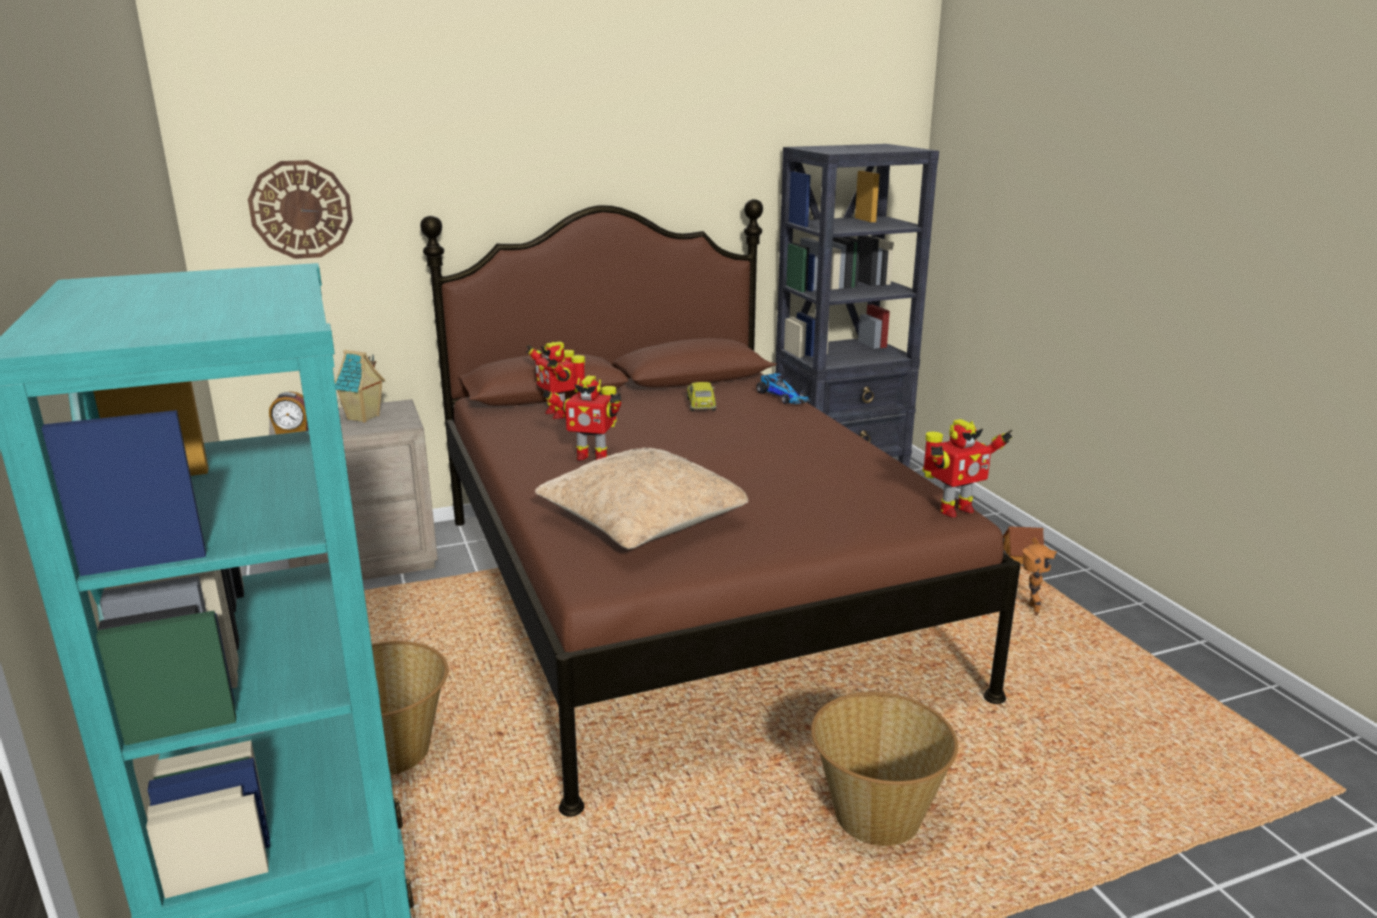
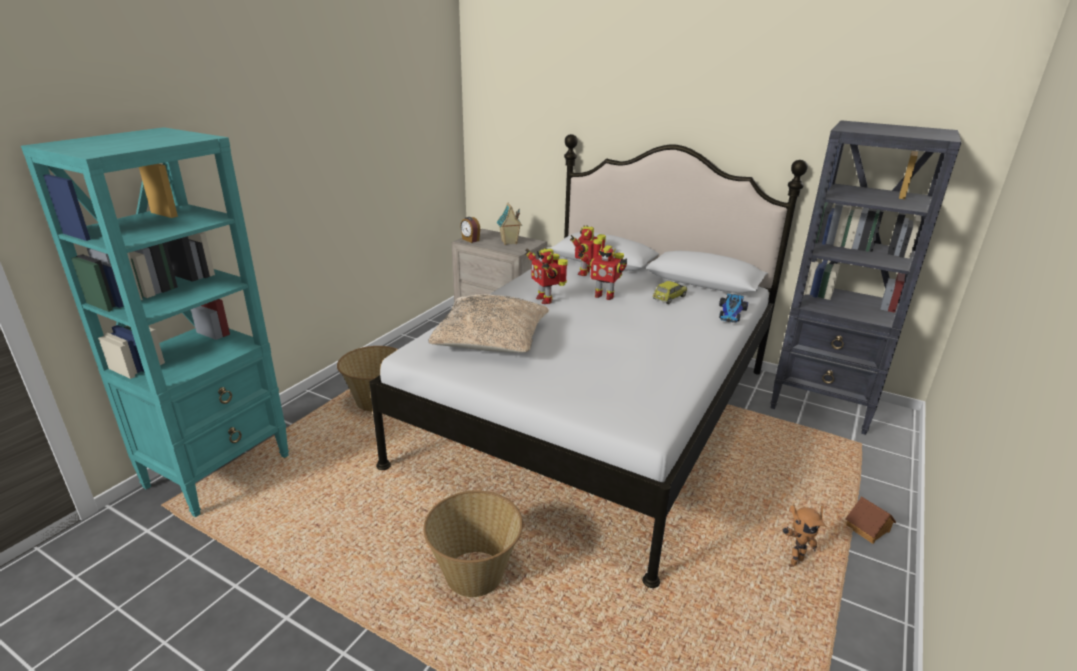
camera: 50 degrees right, 5 degrees up
(301, 209) = (513, 120): wall clock -> none
(684, 597) = (594, 414): brown bed -> white bed
(953, 510) = (654, 425): toy robot -> toy robot (603, 296)

